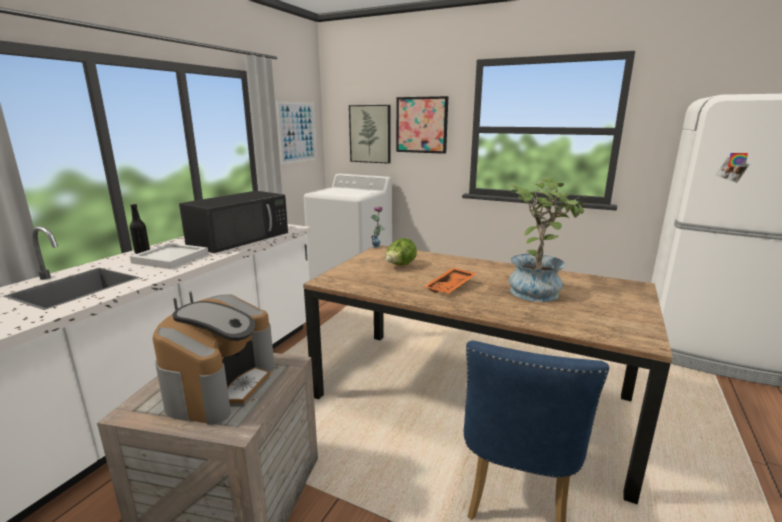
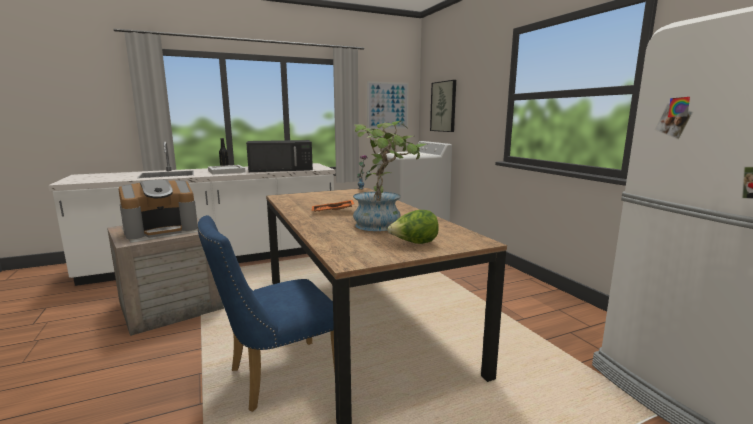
camera: 40 degrees right, 5 degrees down
(400, 266) = (342, 198): lettuce -> lettuce (414, 243)
(421, 125) = (474, 96): picture -> none

